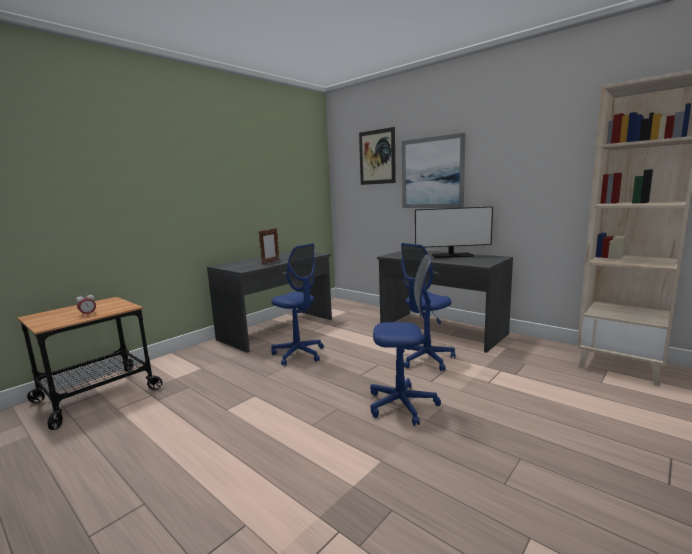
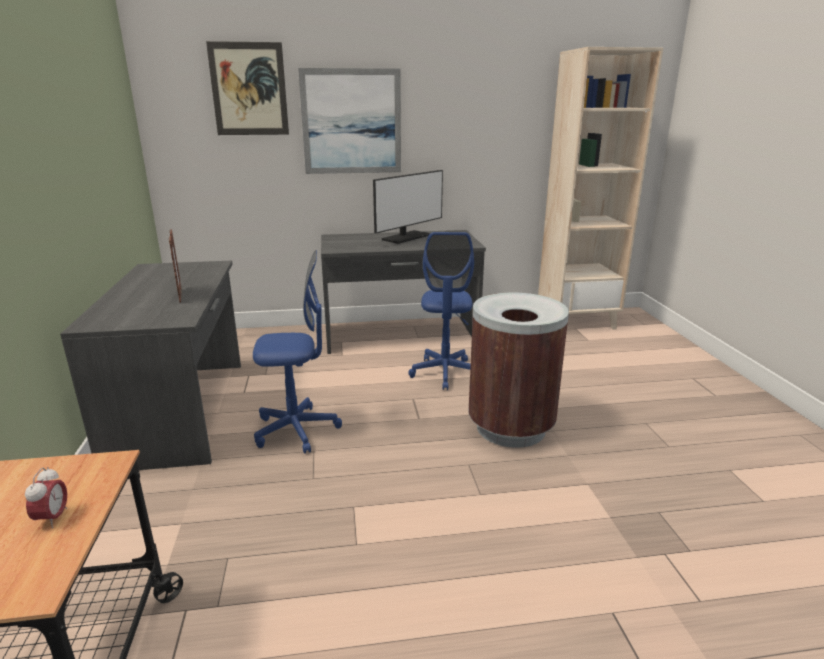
camera: 50 degrees left, 10 degrees up
(402, 405) = (511, 428): blue office chair -> brown trash can

